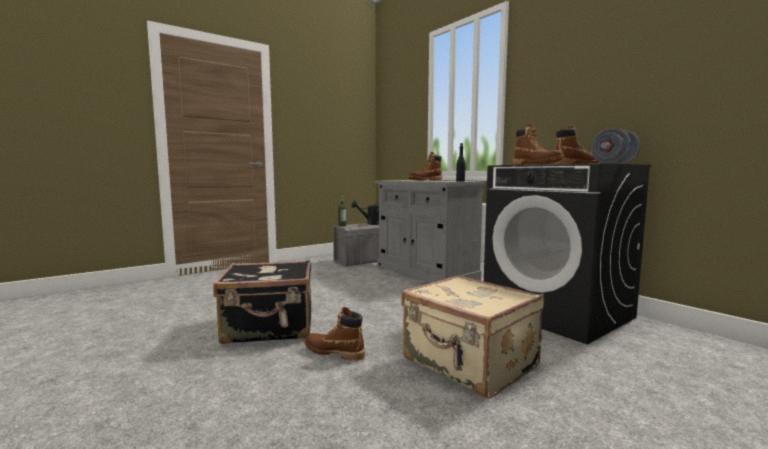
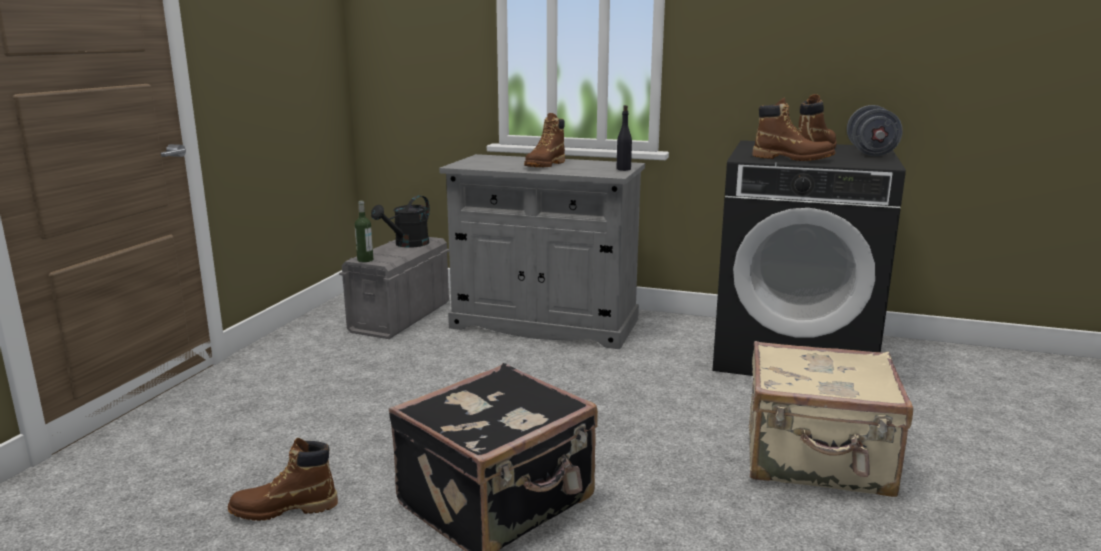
camera: 35 degrees left, 10 degrees up
(334, 352) = (658, 505): brown boot -> brown boot (284, 509)

